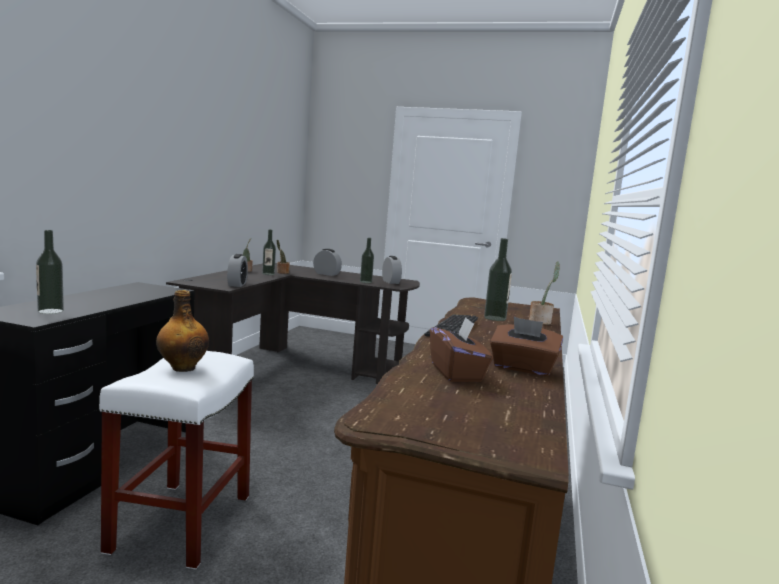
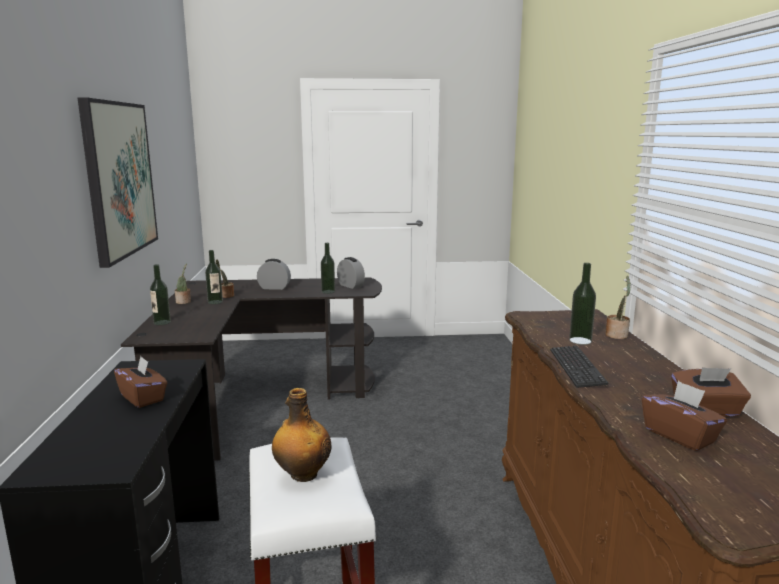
camera: 20 degrees left, 5 degrees up
(50, 311) = (105, 447): bottle -> bottle (162, 322)
(117, 297) = (143, 398): none -> brown tissue box
(196, 157) = (119, 179): none -> picture
(237, 284) = (207, 329): alarm clock -> none

